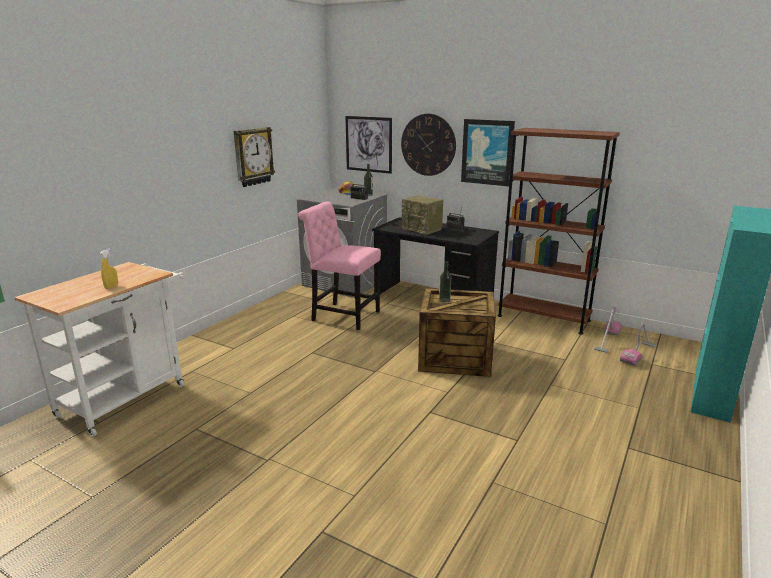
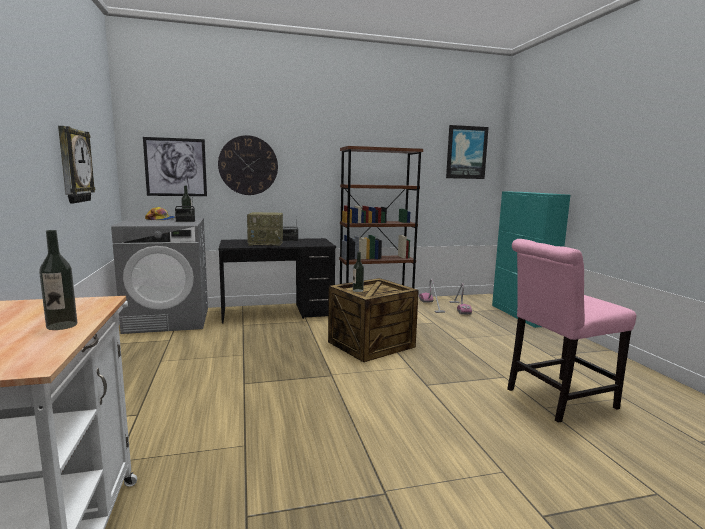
camera: 45 degrees left, 10 degrees down
(111, 286) = (62, 325): yellow spray bottle -> bottle
(342, 315) = (217, 345): pink chair -> pink chair (556, 399)
(487, 152) = (308, 170): picture -> picture (466, 152)

